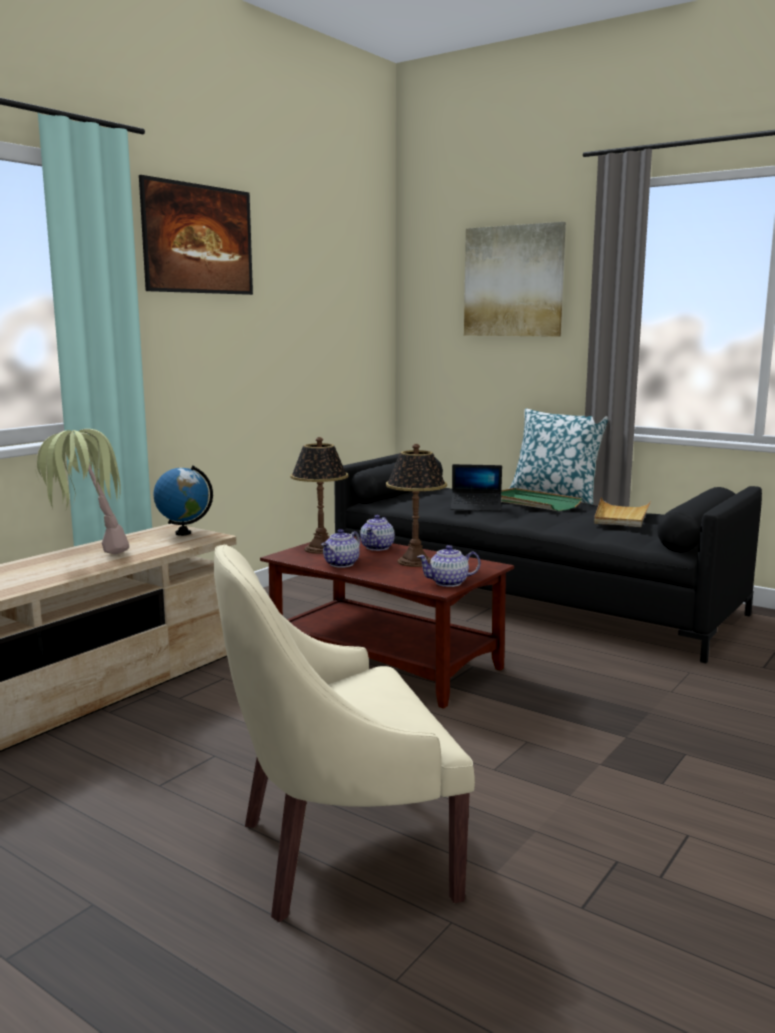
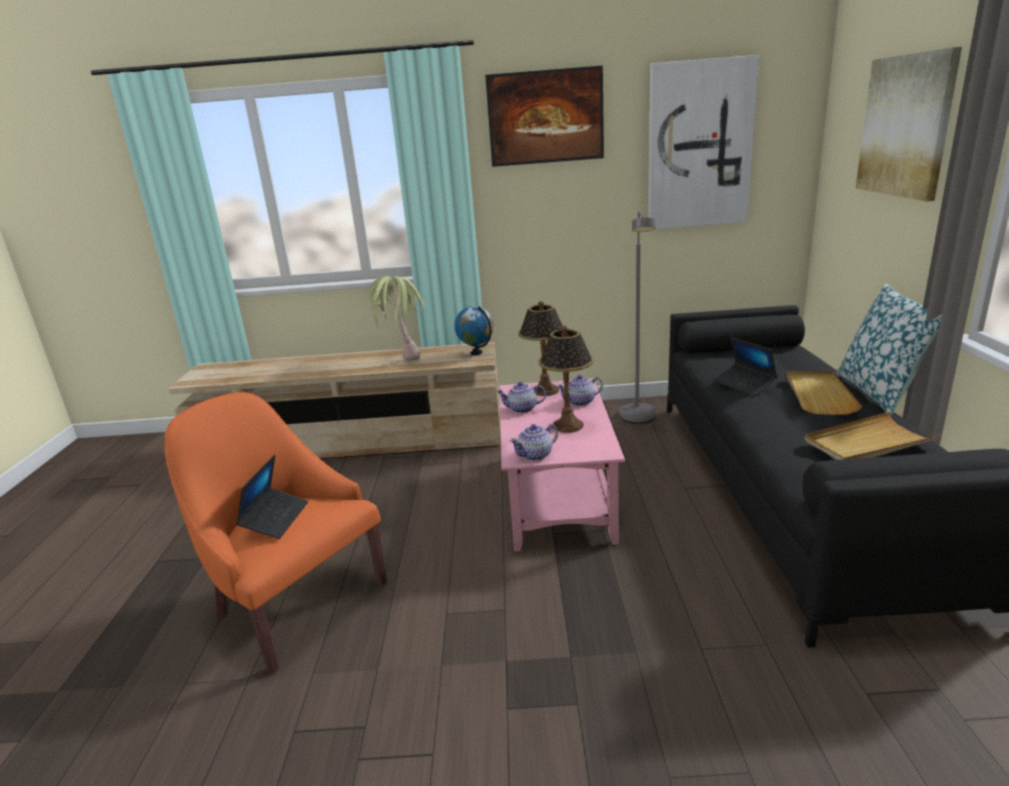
camera: 55 degrees right, 10 degrees up
(322, 292) = (699, 146): none -> picture
(327, 593) = (638, 420): none -> grey floor lamp
(339, 852) = (295, 603): beige armchair -> orange armchair
(353, 704) = (275, 519): none -> laptop
(387, 662) = (558, 496): brown coffee table -> pink coffee table
(449, 583) = (536, 455): teapot -> teapot turned 75 degrees counterclockwise
(532, 503) = (819, 395): green tray -> beige tray

